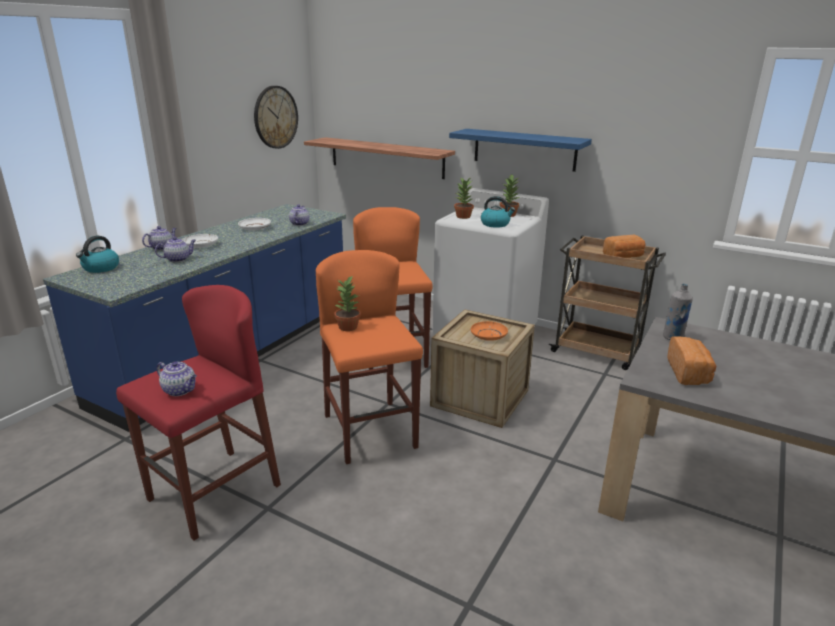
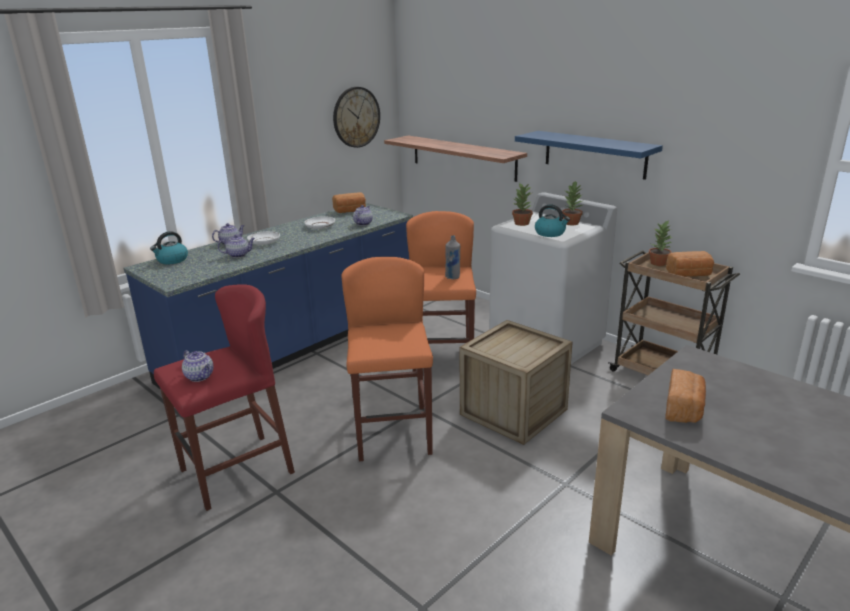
camera: 15 degrees right, 0 degrees up
(279, 213) = (350, 211): none -> bread
(348, 327) = (370, 330): potted plant -> potted plant (659, 263)
(488, 335) = (519, 349): orange plate -> none
(673, 337) = (691, 369): grey bottle -> grey bottle (452, 277)

